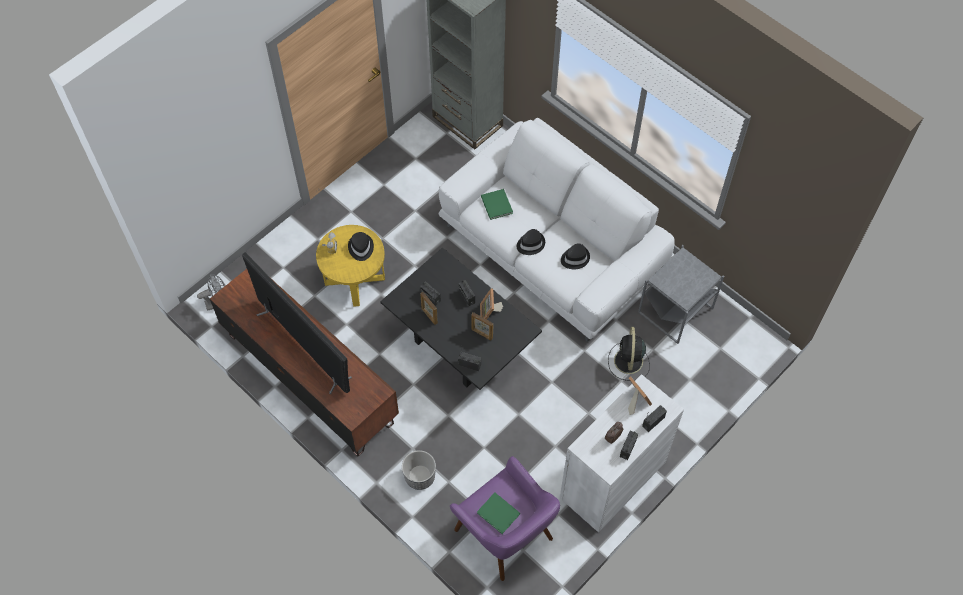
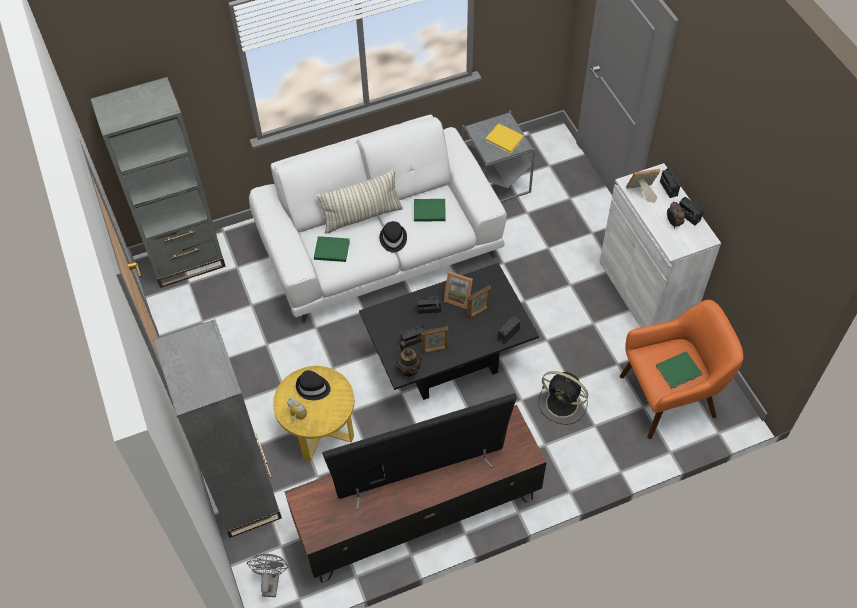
camera: 65 degrees left, 5 degrees down
(279, 255) = (244, 494): none -> grey bookcase
(402, 304) = (409, 369): none -> teapot
(419, 476) = (579, 449): planter -> none
(505, 534) = (669, 397): purple armchair -> orange armchair
(543, 212) = (362, 216): none -> pillow
(575, 258) = (428, 211): black hat -> green book
(628, 362) = (531, 235): black fan -> black fan (563, 404)
(684, 285) = (505, 140): none -> yellow book

